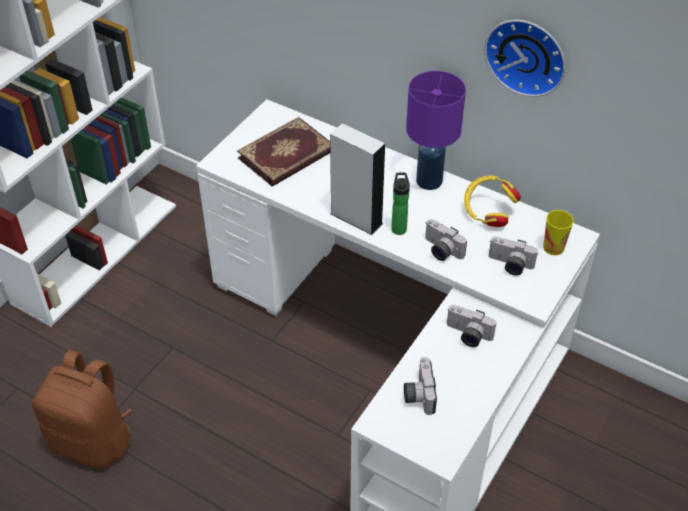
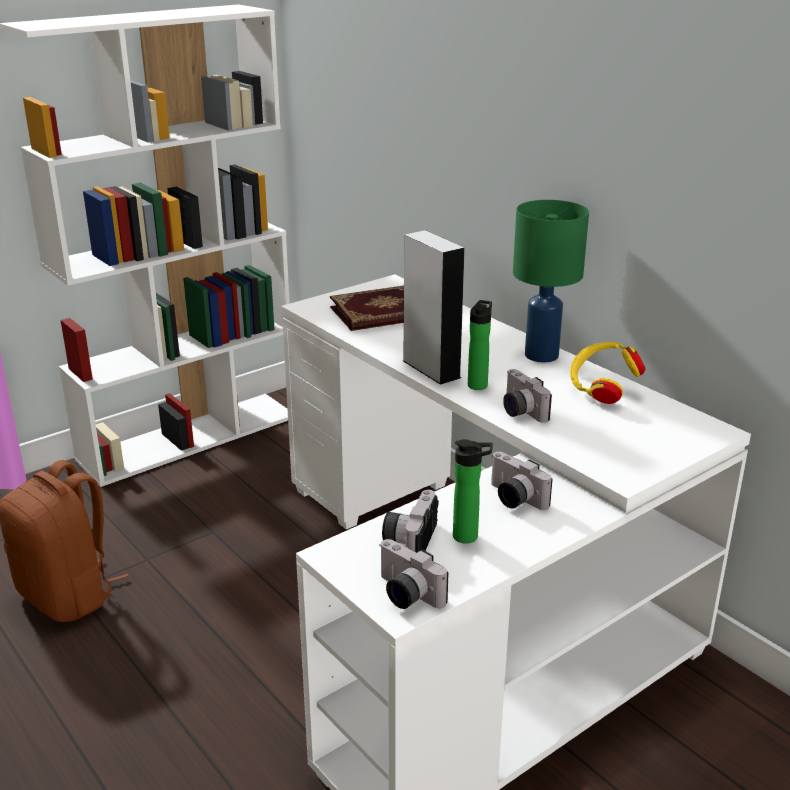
camera: 20 degrees right, 20 degrees down
(430, 180) = (542, 355): purple table lamp -> green table lamp
(455, 380) = (469, 537): none -> bottle
(509, 265) = (604, 439): camera -> camera (405, 594)
(527, 55) = (664, 160): wall clock -> none
(553, 247) = (676, 434): cup -> none

